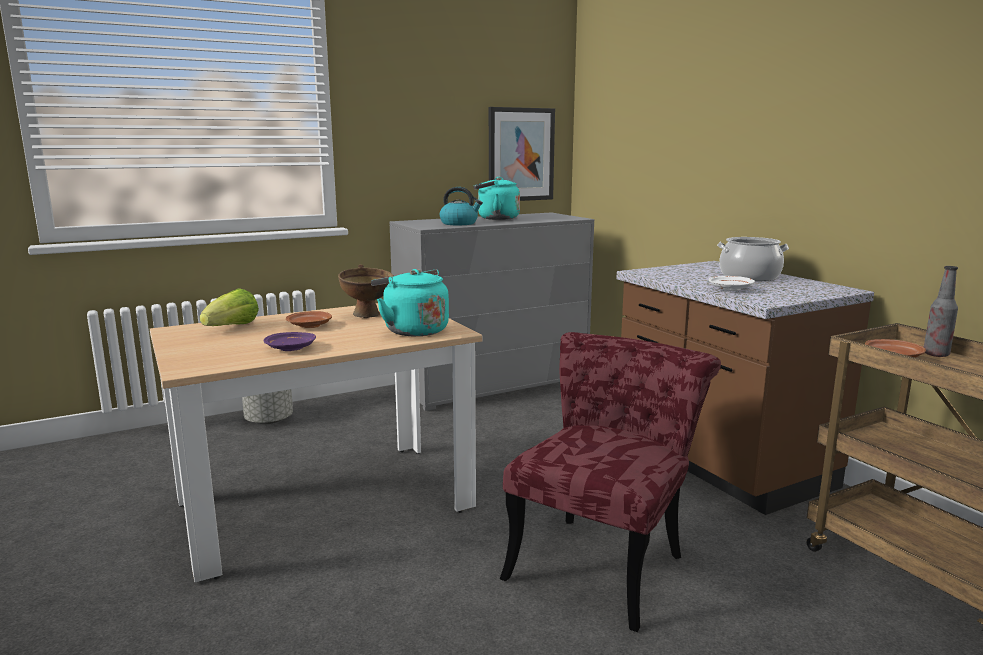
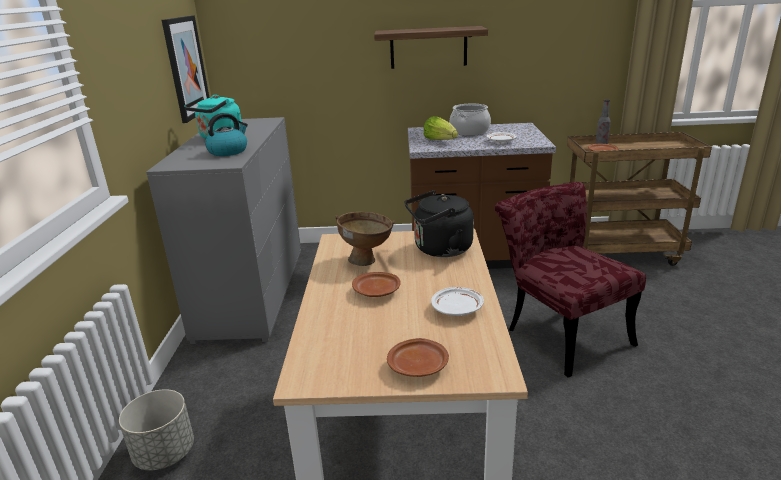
camera: 60 degrees left, 10 degrees up
(193, 350) = (418, 366): none -> brown plate
(232, 327) = (337, 335): lettuce -> lettuce (440, 140)
(291, 348) = (457, 309): purple plate -> white plate
(413, 330) = (439, 249): turquoise kettle -> black kettle
(752, 156) = (428, 47): none -> shelf

